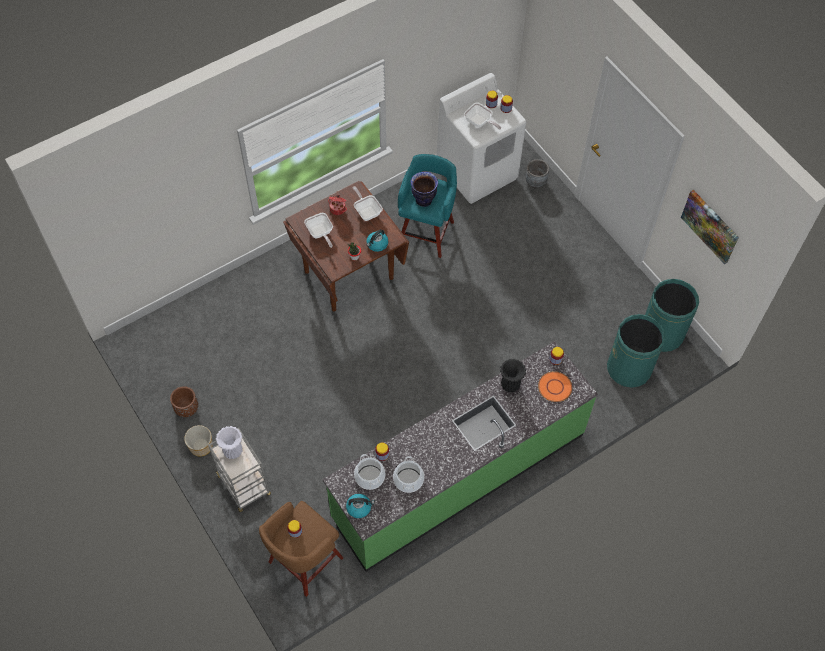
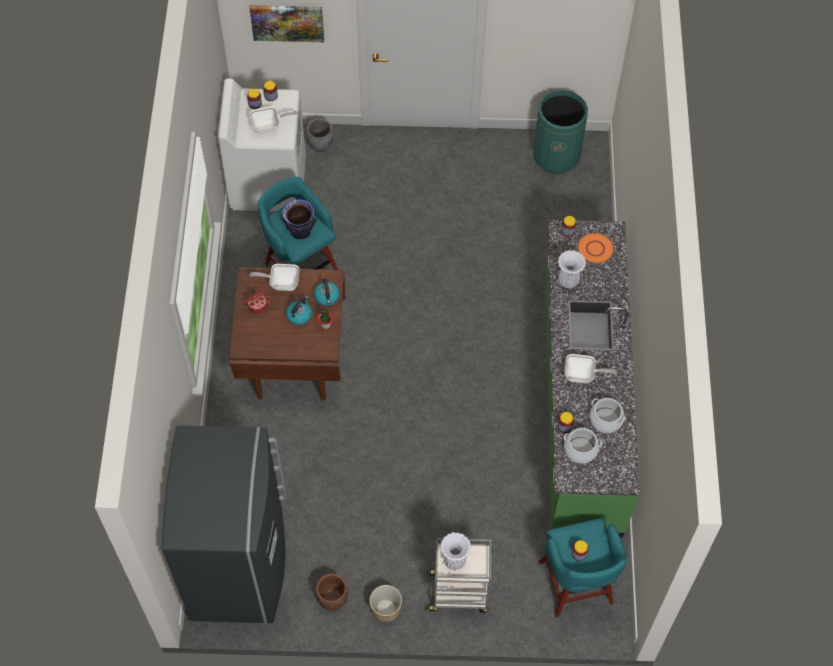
camera: 55 degrees left, 0 degrees up
(174, 338) = (240, 565): none -> grey fridge
(304, 561) = (576, 585): brown stool -> turquoise stool
(320, 234) = (274, 338): frying pan -> frying pan (582, 375)
(359, 507) = (606, 477): kettle -> kettle (299, 315)
(510, 385) = (567, 281): black vase -> white vase
(629, 368) = (571, 202): green trash can -> none
(710, 226) = (555, 22): picture -> picture (287, 22)

